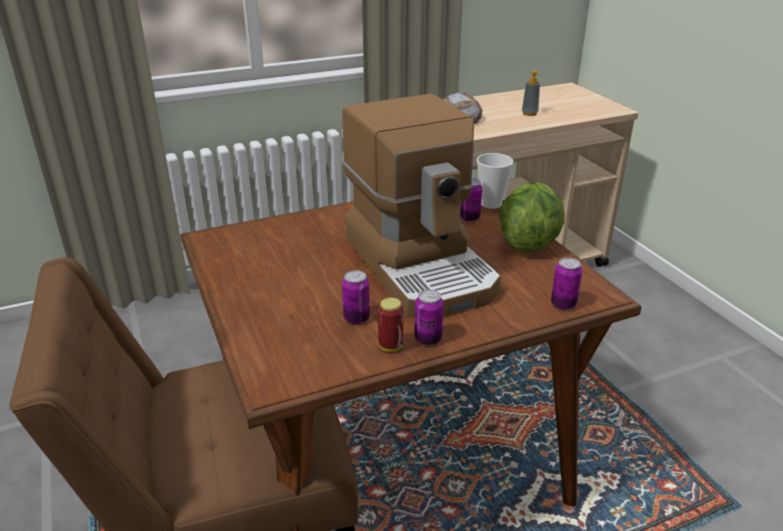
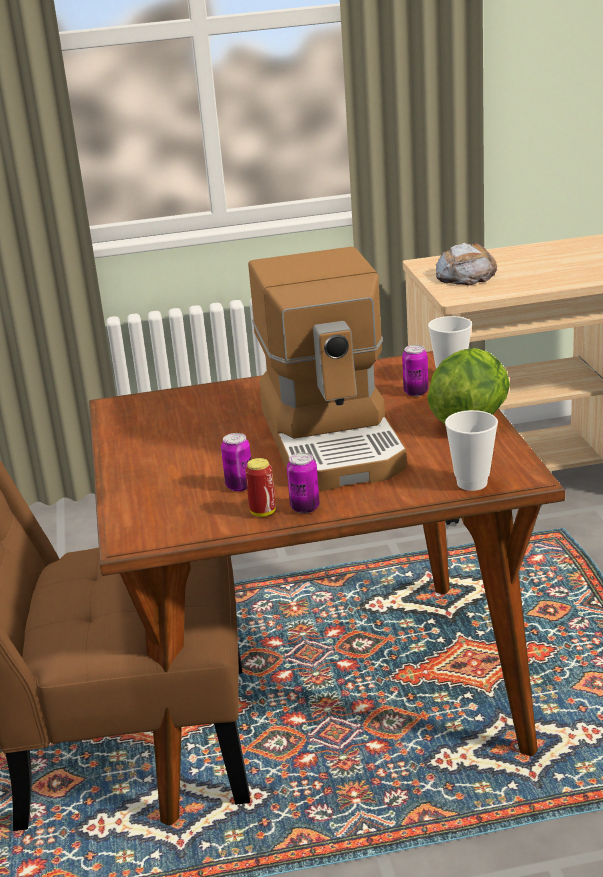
camera: 15 degrees right, 5 degrees down
(529, 113) = (564, 270): soap dispenser -> none
(563, 304) = (472, 483): can -> cup

